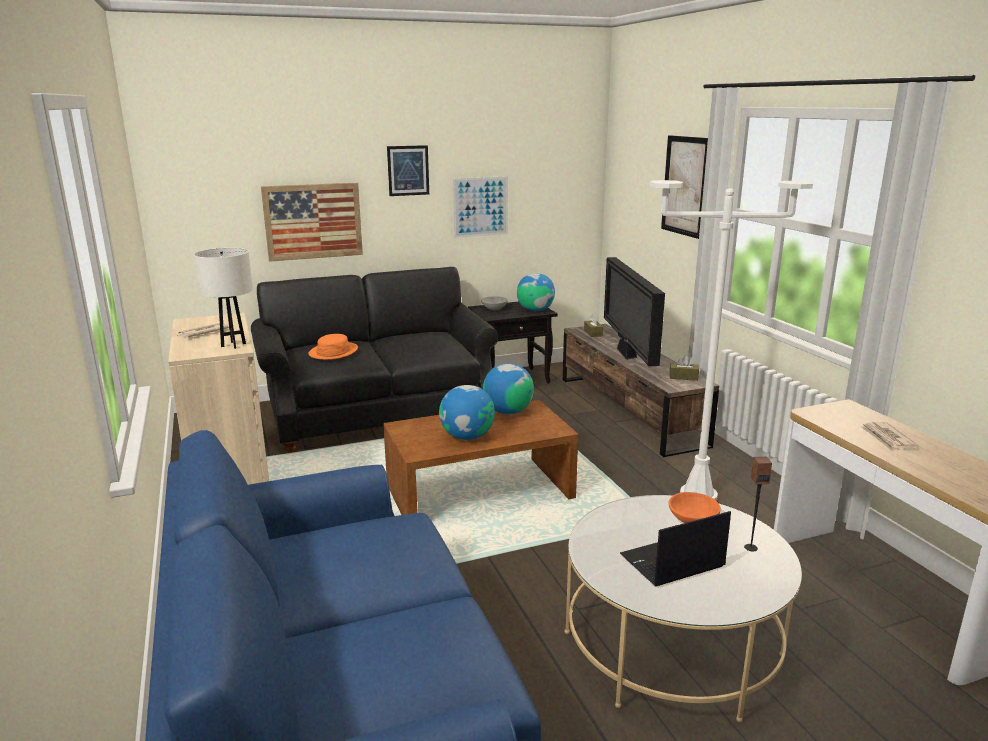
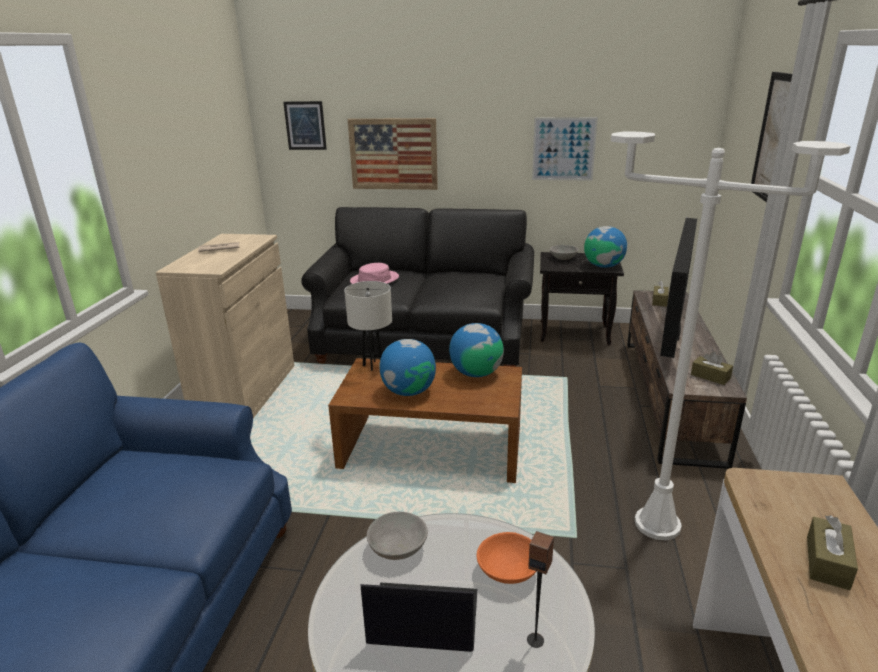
camera: 30 degrees right, 5 degrees up
(233, 345) = (218, 264): white table lamp -> white table lamp (373, 365)
(333, 352) = (374, 280): orange hat -> pink hat
(408, 170) = (487, 108): picture -> picture (305, 125)
(604, 531) = (397, 548): none -> grey bowl
(887, 439) = (827, 562): newspaper -> brown tissue box

